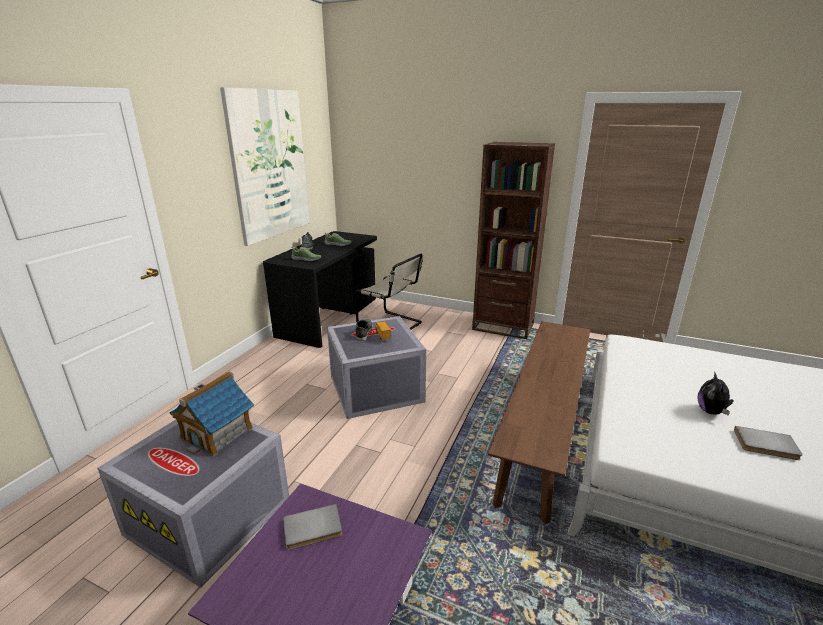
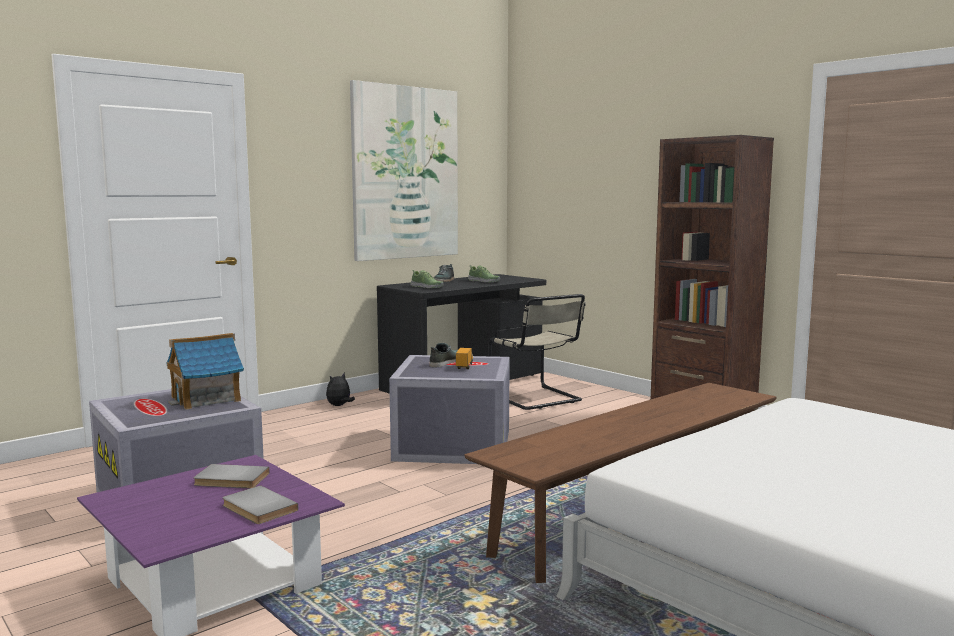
camera: 25 degrees right, 15 degrees down
(711, 412) = (830, 466): plush toy -> plush toy (339, 406)
(766, 445) = (868, 500): grey book -> grey book (257, 508)

